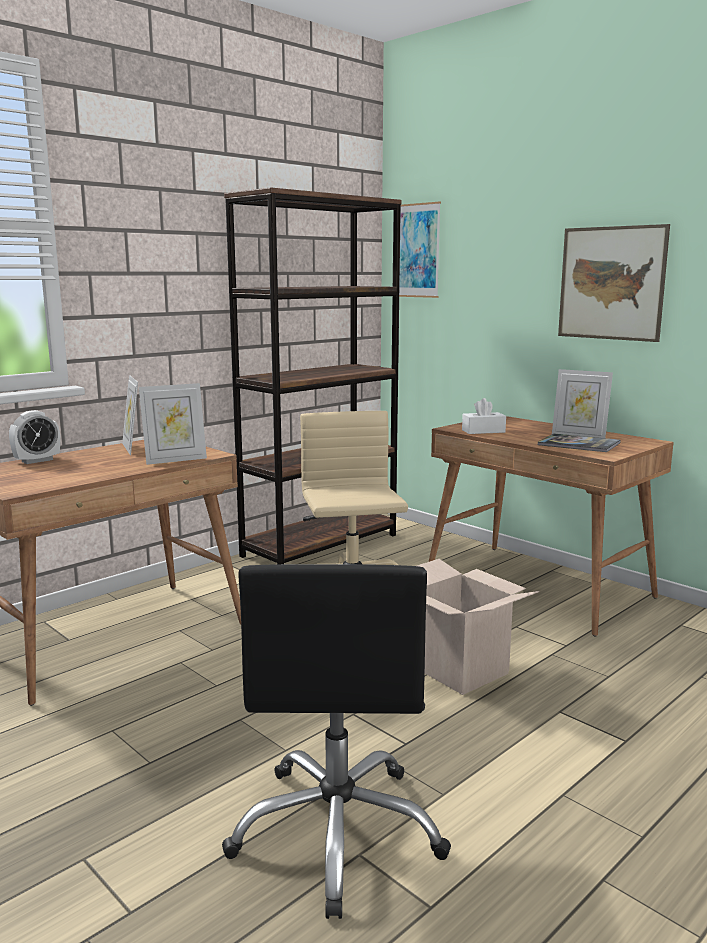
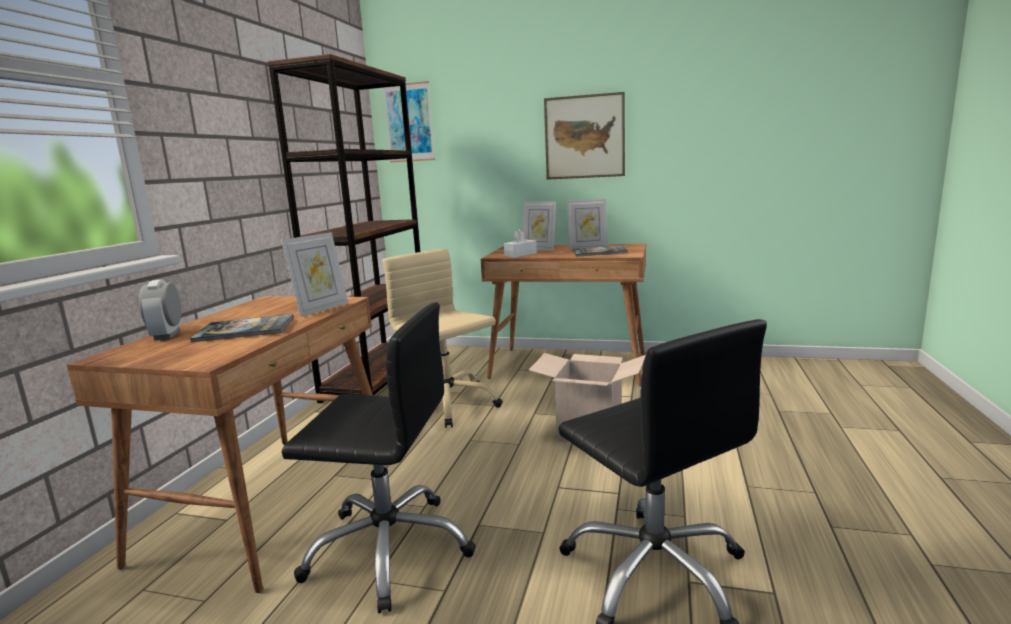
camera: 30 degrees left, 0 degrees up
(37, 460) = (167, 335): alarm clock -> alarm clock turned 150 degrees clockwise
(89, 468) = (245, 330): none -> book
(132, 448) = (254, 309): picture frame -> picture frame (539, 249)
(149, 710) = (389, 548): none -> black office chair

